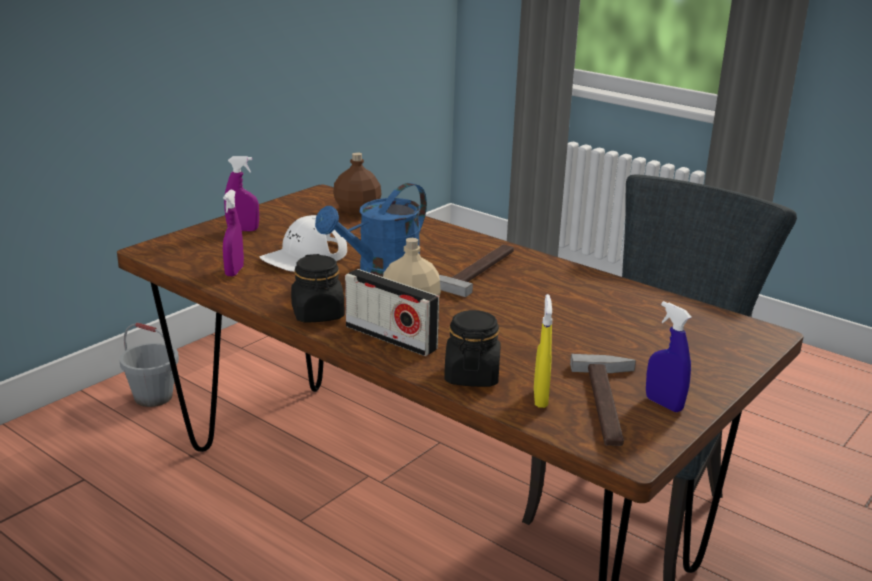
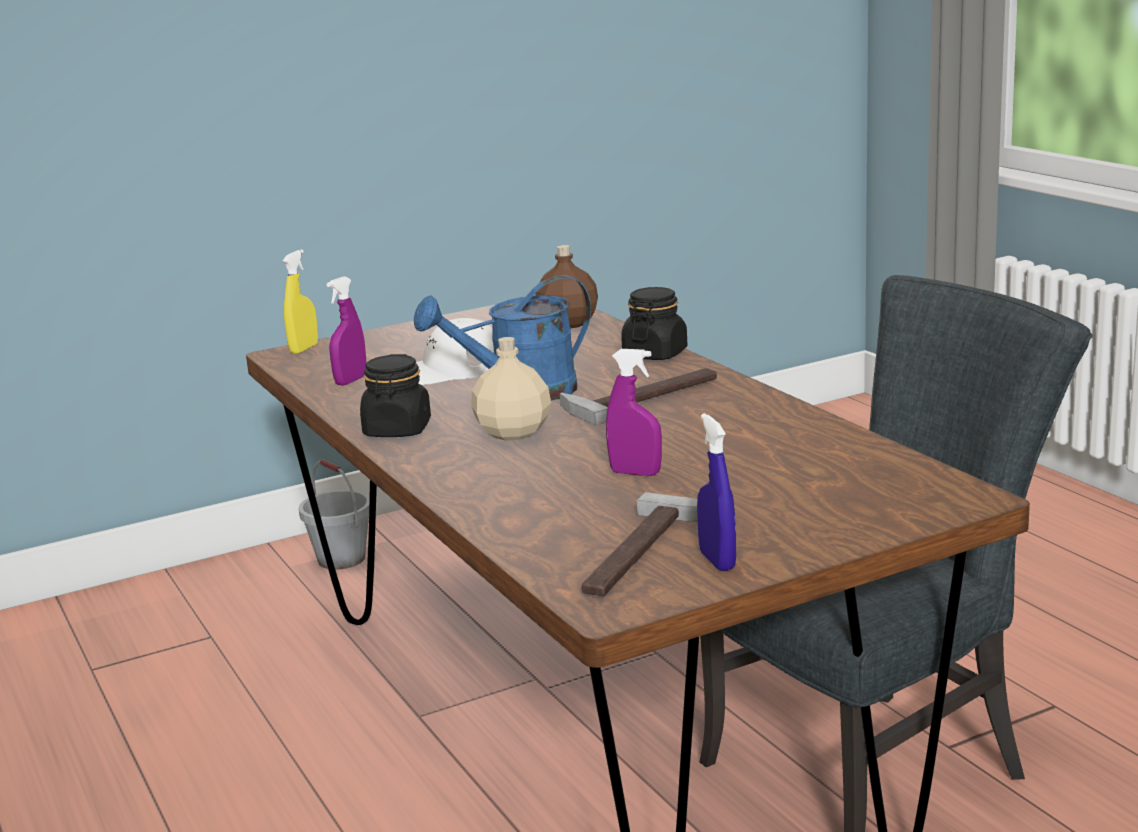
camera: 25 degrees right, 5 degrees down
(243, 230) = (406, 339): purple spray bottle -> purple spray bottle (635, 473)
(390, 338) = (454, 460): radio -> none
(471, 376) = (506, 507): black jar -> black jar (655, 354)
(540, 398) = (563, 538): yellow spray bottle -> yellow spray bottle (304, 349)

